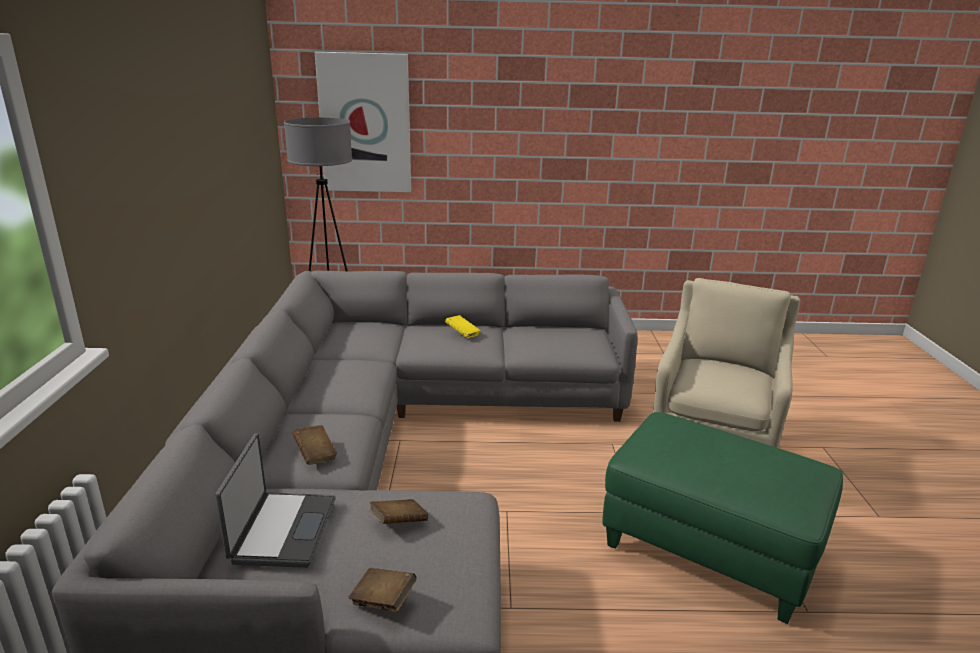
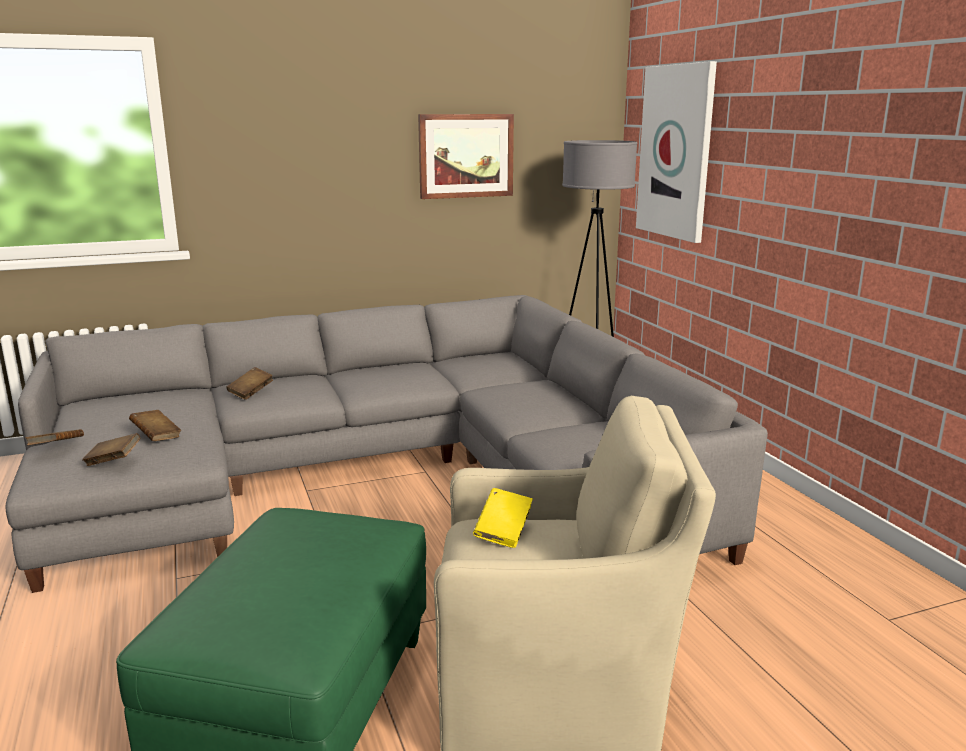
camera: 70 degrees right, 5 degrees down
(226, 150) = (466, 156): none -> picture
(282, 530) = (142, 403): laptop -> none
(451, 554) = (113, 461): none -> brown book
(462, 334) = (543, 399): yellow book -> yellow book (503, 532)

